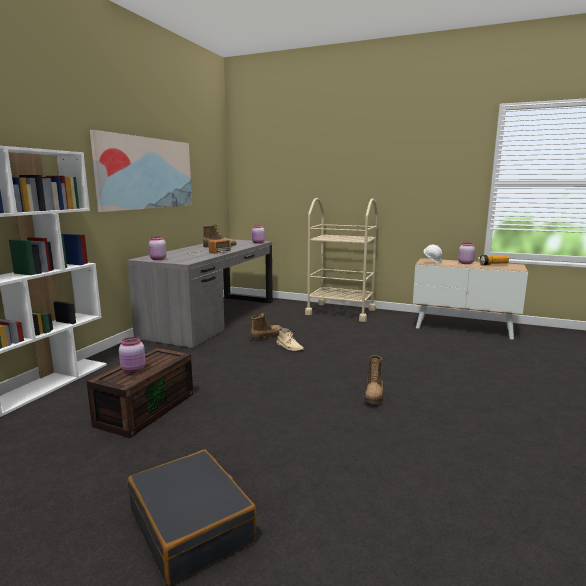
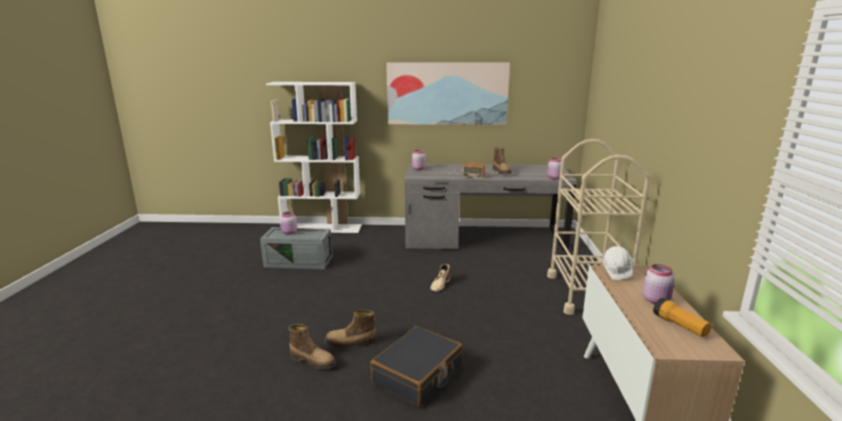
camera: 70 degrees right, 5 degrees up
(146, 408) = (300, 261): brown storage box -> grey storage box
(191, 525) = (180, 305): black suitcase -> black suitcase (418, 375)
(266, 337) = (457, 270): boot -> boot (313, 361)

